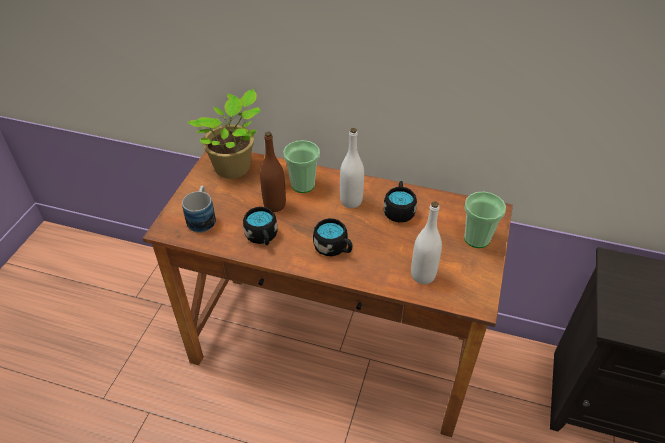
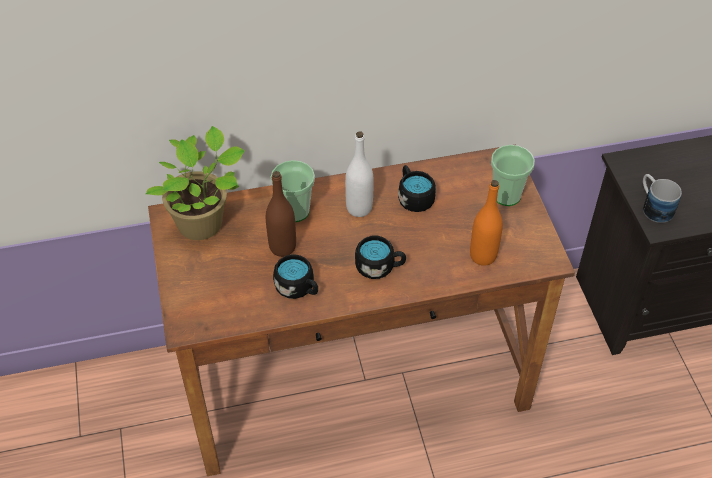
camera: 30 degrees left, 5 degrees up
(202, 217) = (215, 296): mug -> mug (653, 206)
(423, 275) = (483, 256): white bottle -> orange bottle

